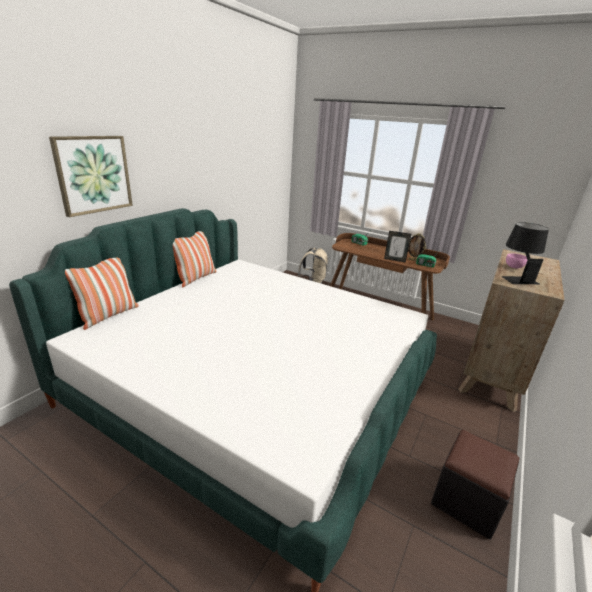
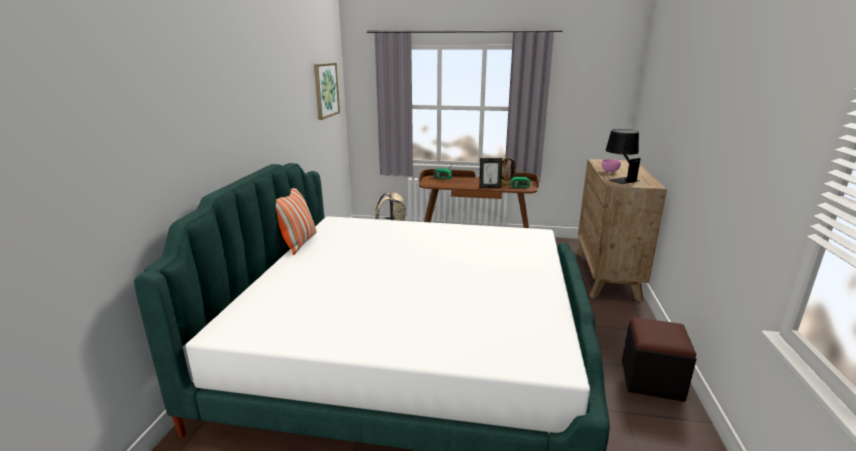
camera: 20 degrees left, 5 degrees down
(93, 174) = (192, 134): picture -> picture (325, 90)
(108, 315) = (236, 301): pillow -> none

